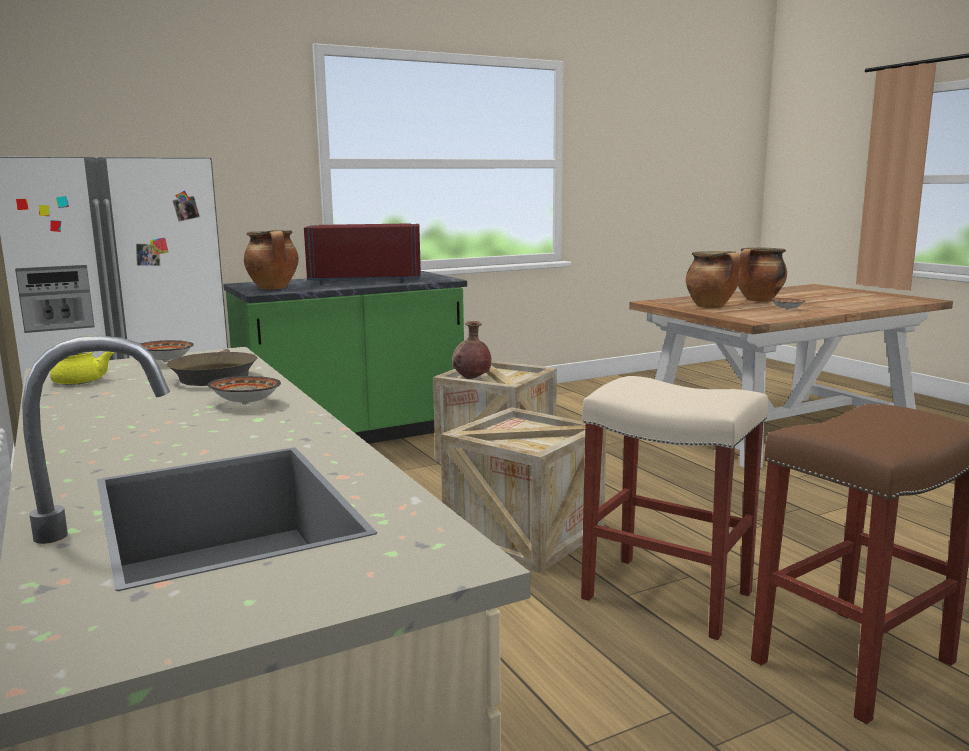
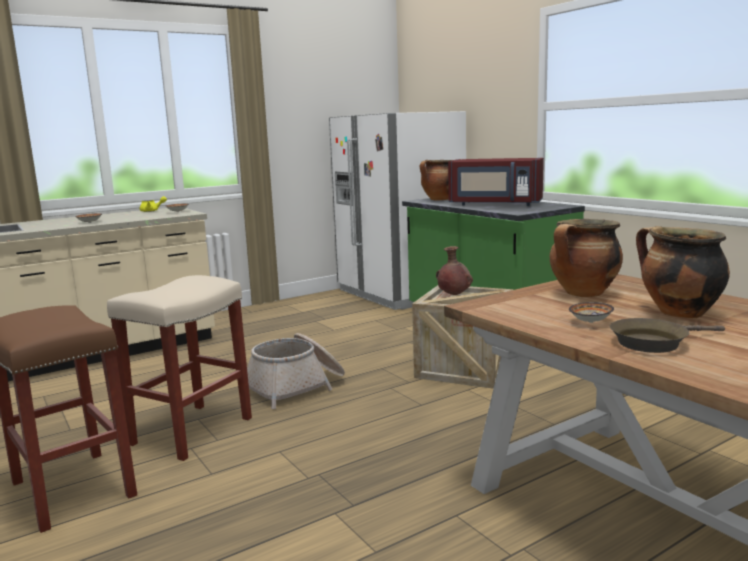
camera: 85 degrees right, 0 degrees up
(214, 376) = (141, 217): brown frying pan -> brown frying pan (653, 342)
(365, 280) = (495, 204): red microwave -> red microwave turned 120 degrees clockwise
(524, 535) = (296, 387): crate -> basket

